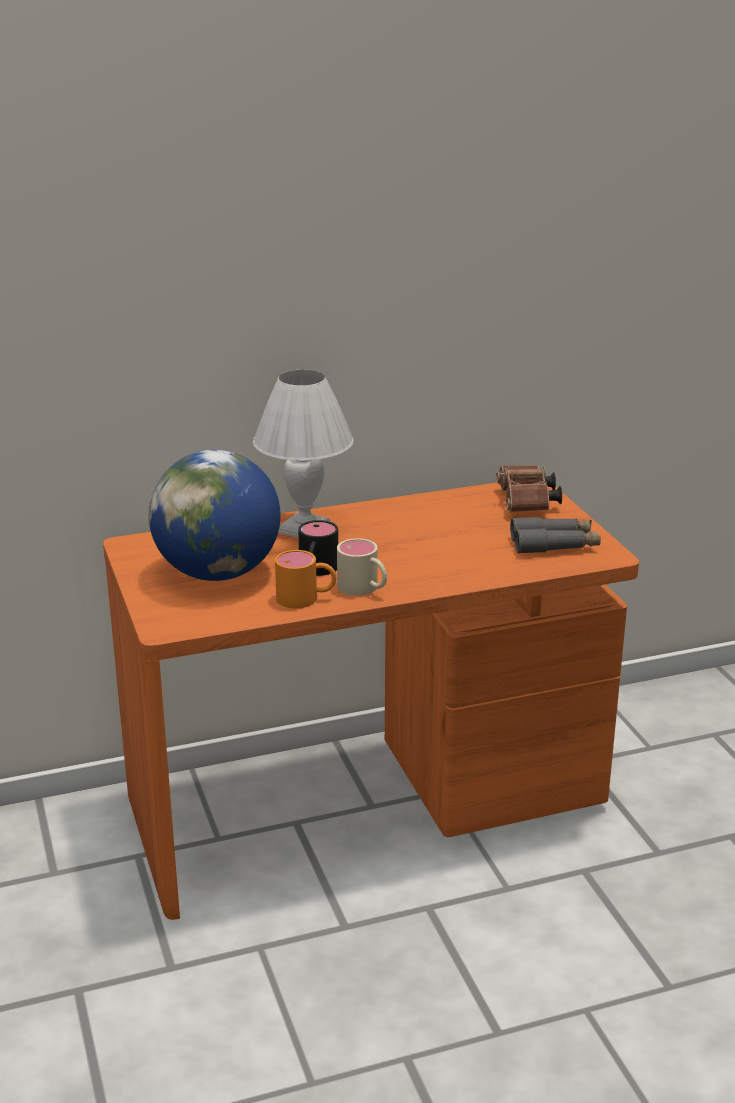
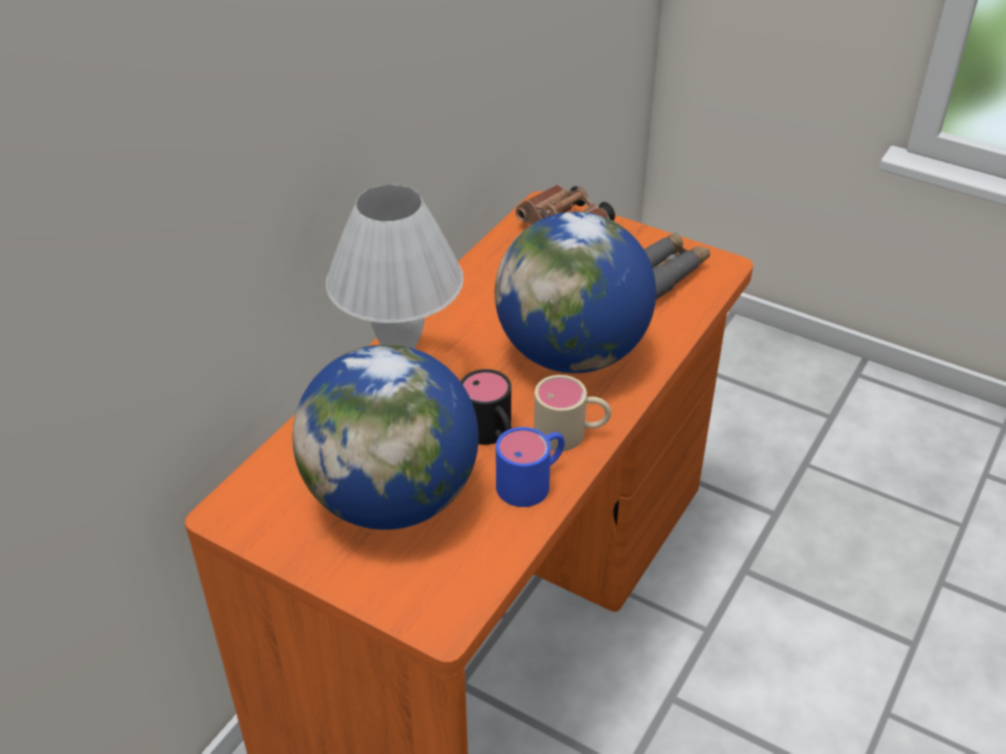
camera: 40 degrees left, 15 degrees up
(306, 598) = (532, 481): orange mug -> blue mug
(427, 557) = (572, 353): none -> globe

